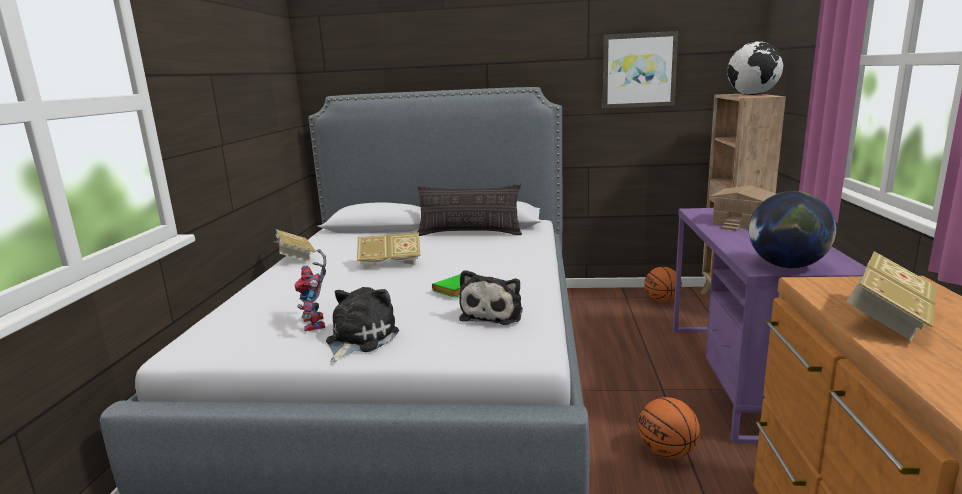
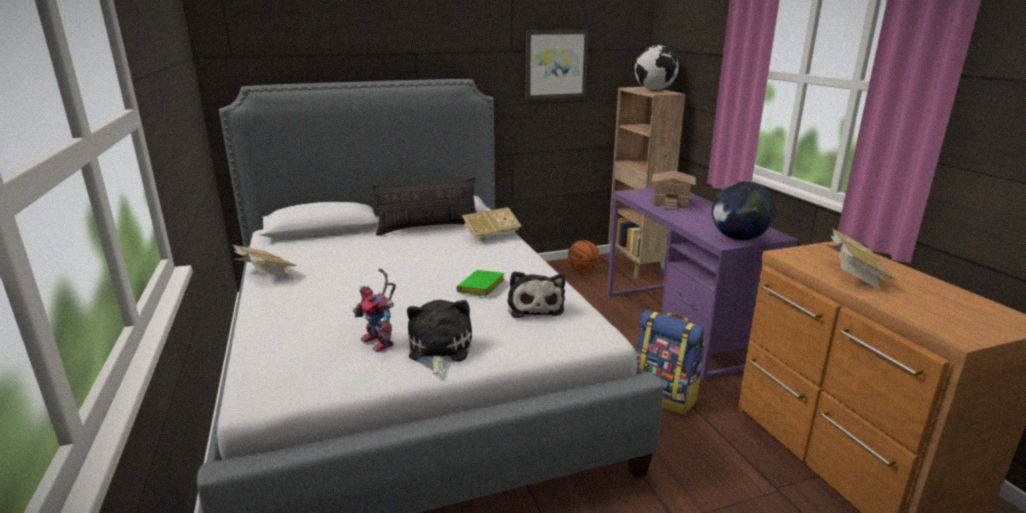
camera: 25 degrees left, 5 degrees up
(390, 263) = (383, 269): book -> book (491, 236)
(667, 452) = (664, 396): basketball -> backpack

